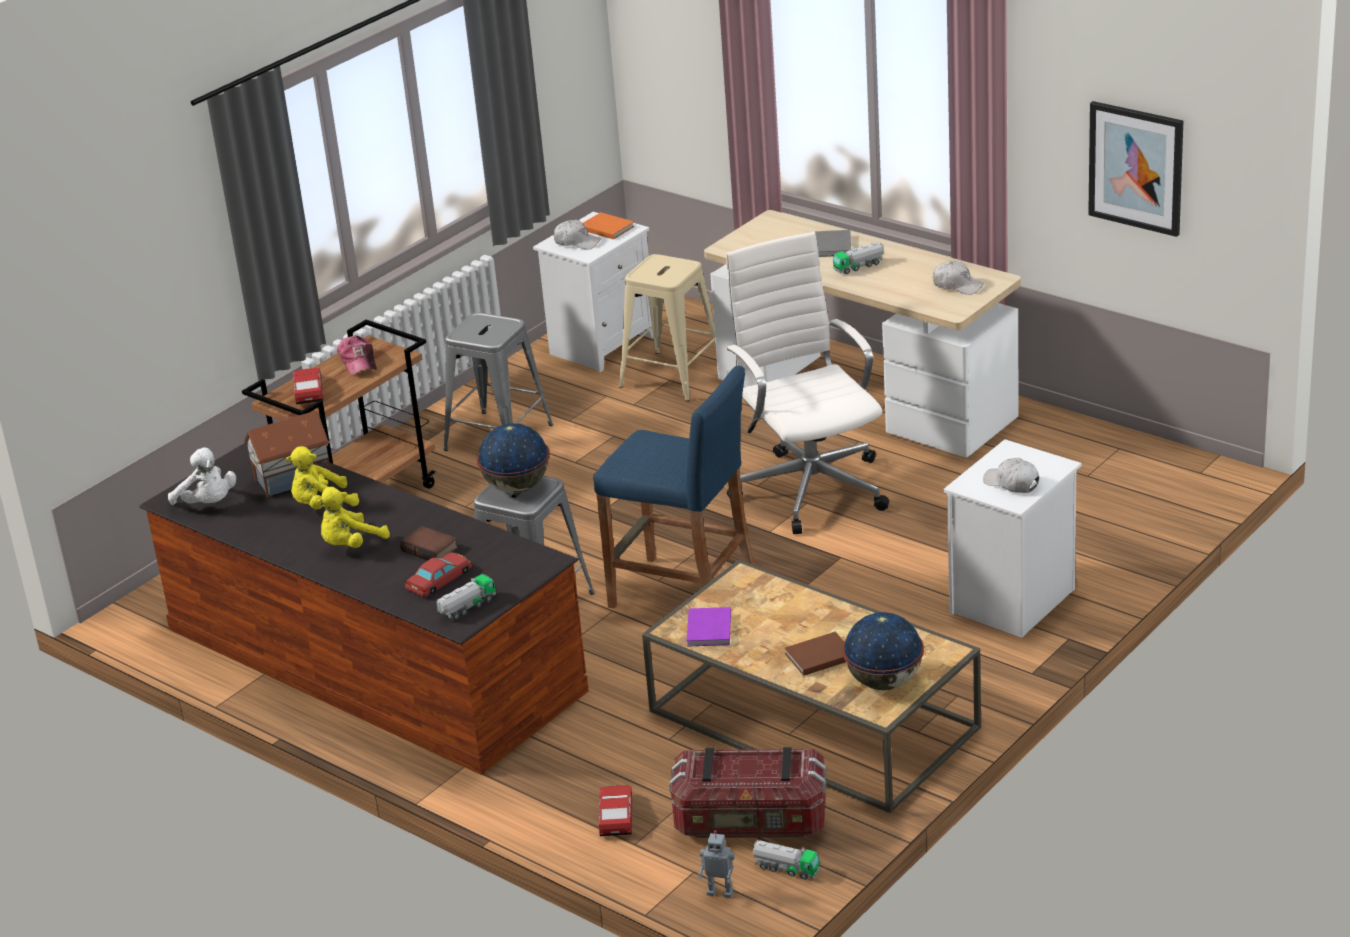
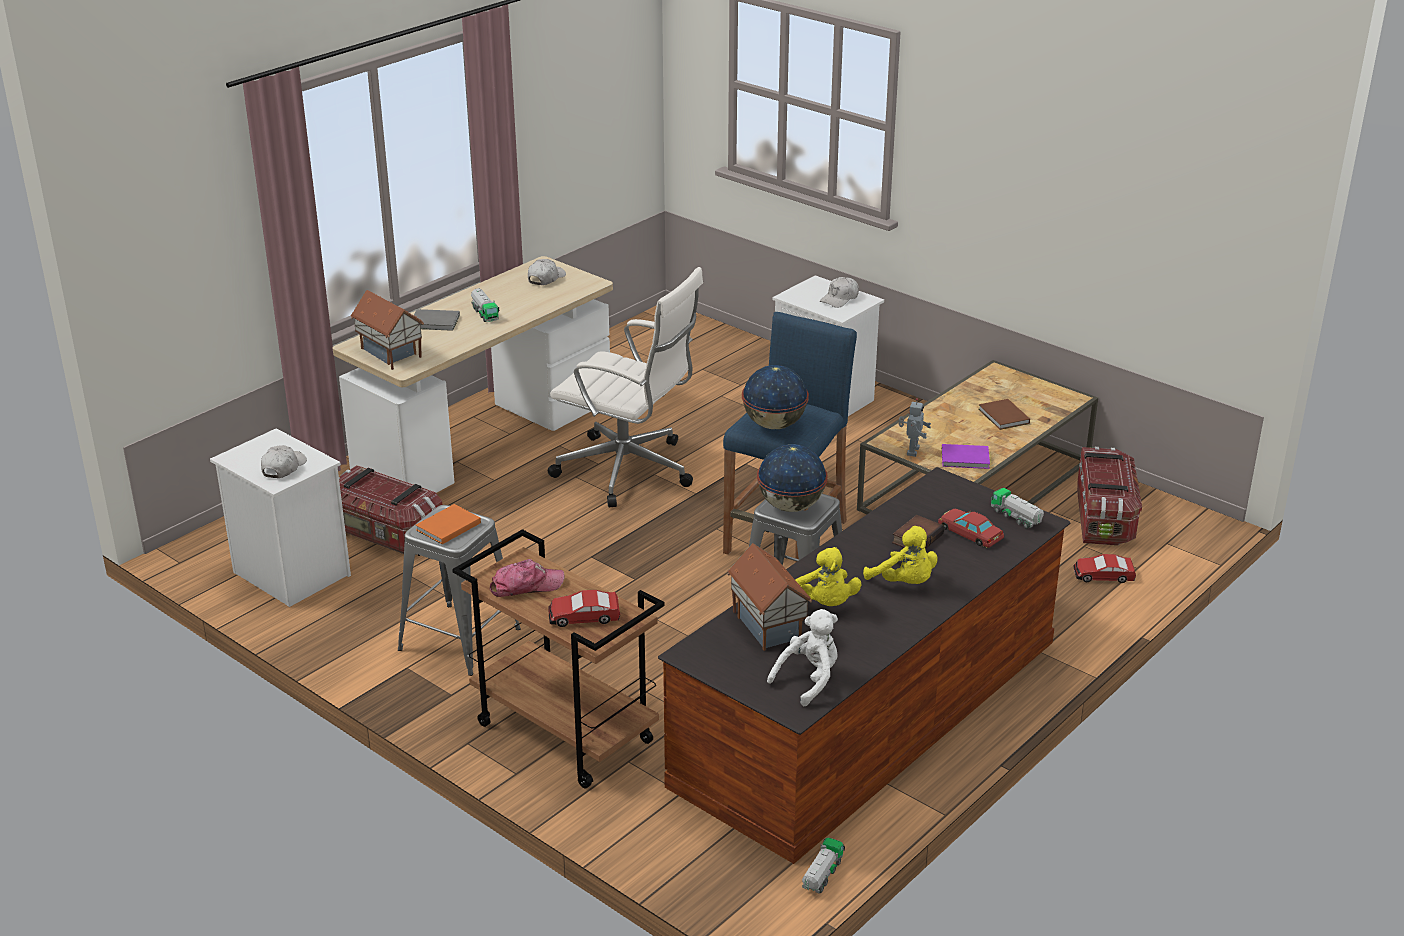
camera: 90 degrees left, 0 degrees up
(606, 227) = (259, 451): orange book -> orange book (446, 527)
(672, 376) = (384, 533): beige stool -> storage box
(720, 892) = (1188, 532): toy robot -> toy robot (911, 451)
(757, 236) = (389, 354): none -> toy house
(786, 868) = (1157, 505): toy truck -> toy truck (822, 875)
(810, 487) = (629, 471): white office chair -> white office chair turned 135 degrees counterclockwise
(884, 683) = (1037, 395): globe -> globe (774, 425)
(1136, 167) = (582, 120): picture -> none

